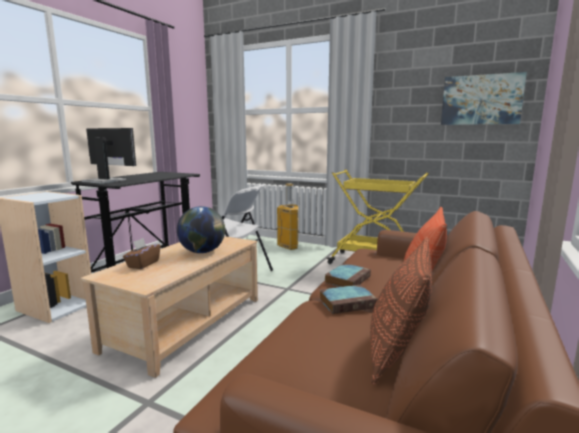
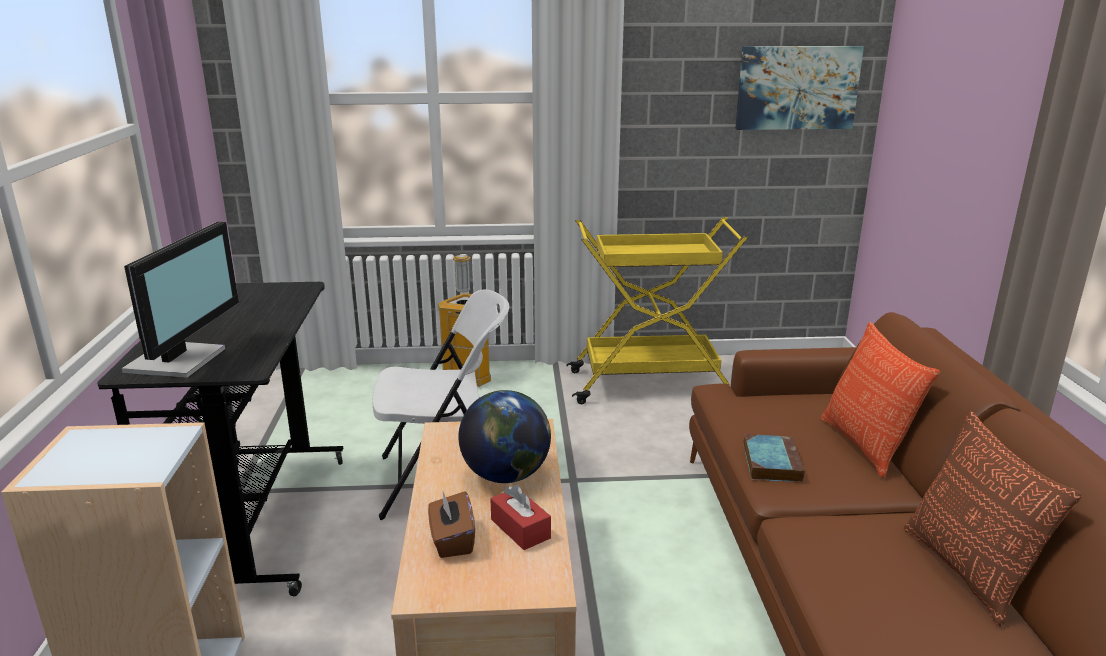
camera: 30 degrees left, 10 degrees up
(105, 180) = (180, 360): monitor -> monitor turned 105 degrees clockwise
(174, 267) = (520, 529): none -> red tissue box
(348, 303) = (826, 509): book -> none

